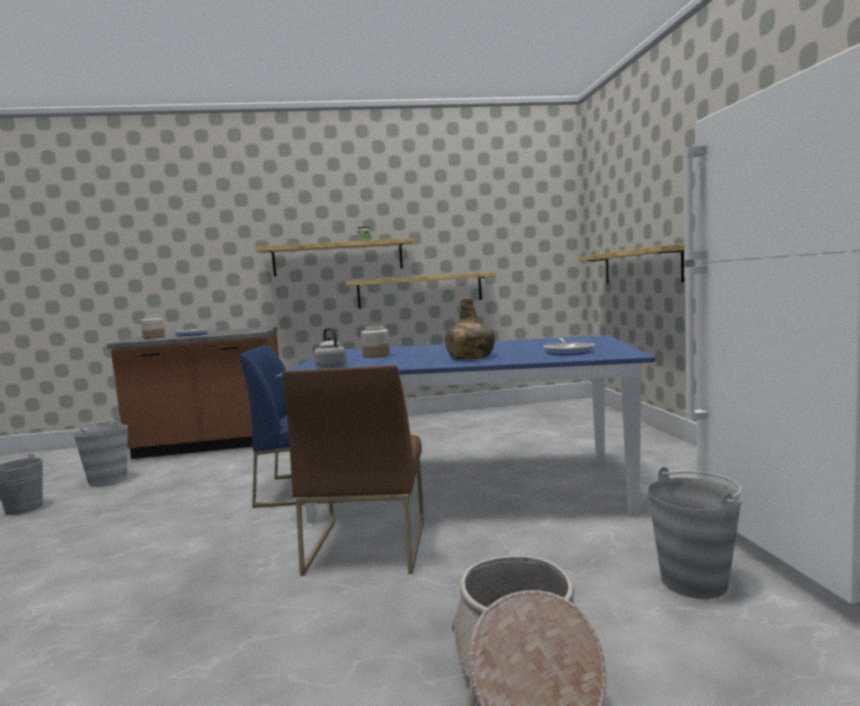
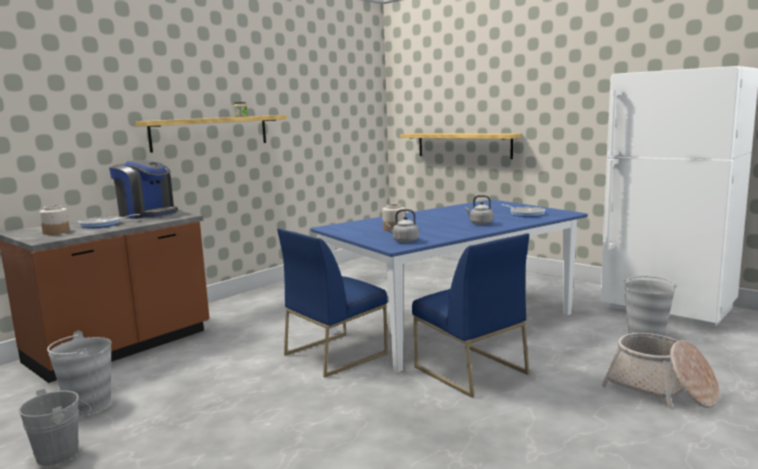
camera: 40 degrees left, 5 degrees up
(247, 329) = (147, 214): none -> coffee machine
(366, 545) = (469, 370): brown chair -> blue chair
(420, 290) = (279, 164): shelf -> none
(470, 357) = (480, 223): green bottle -> grey kettle

